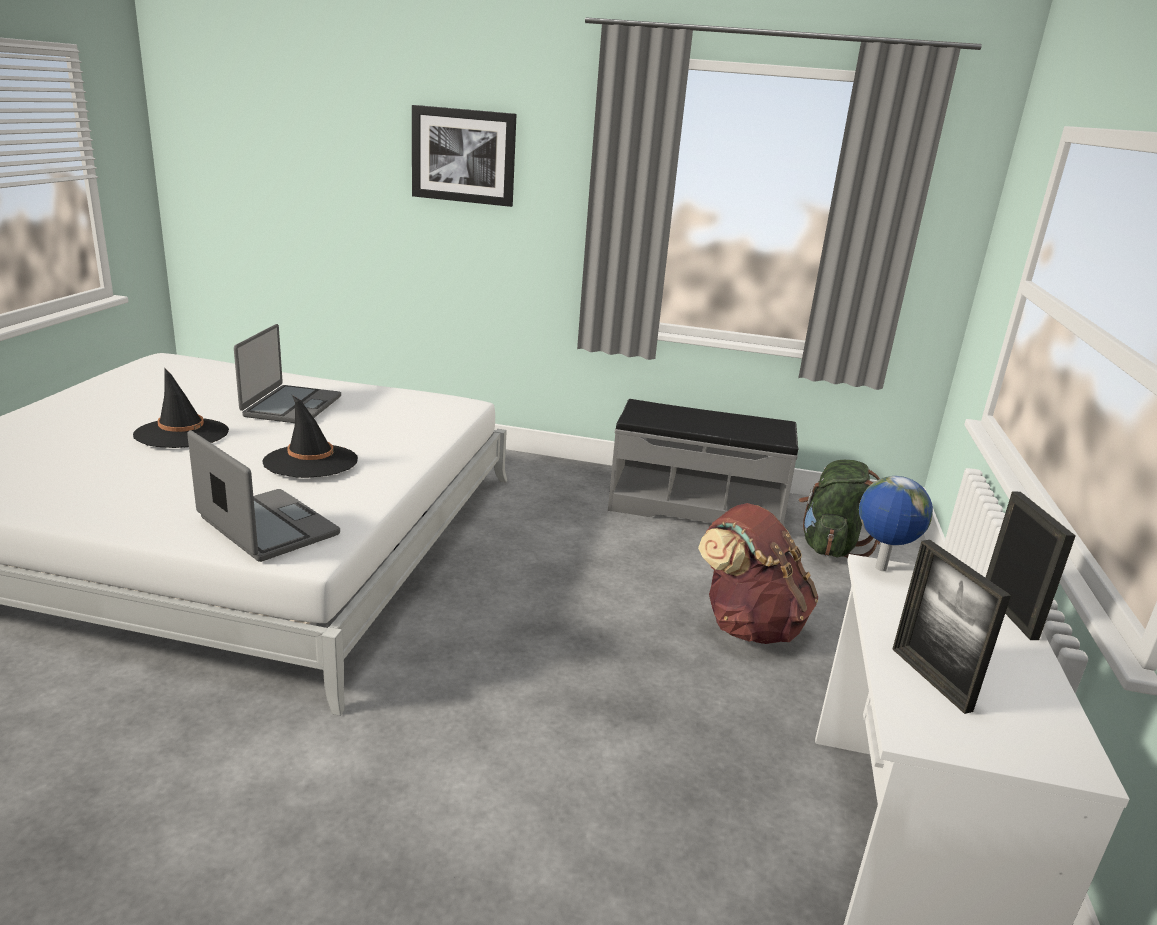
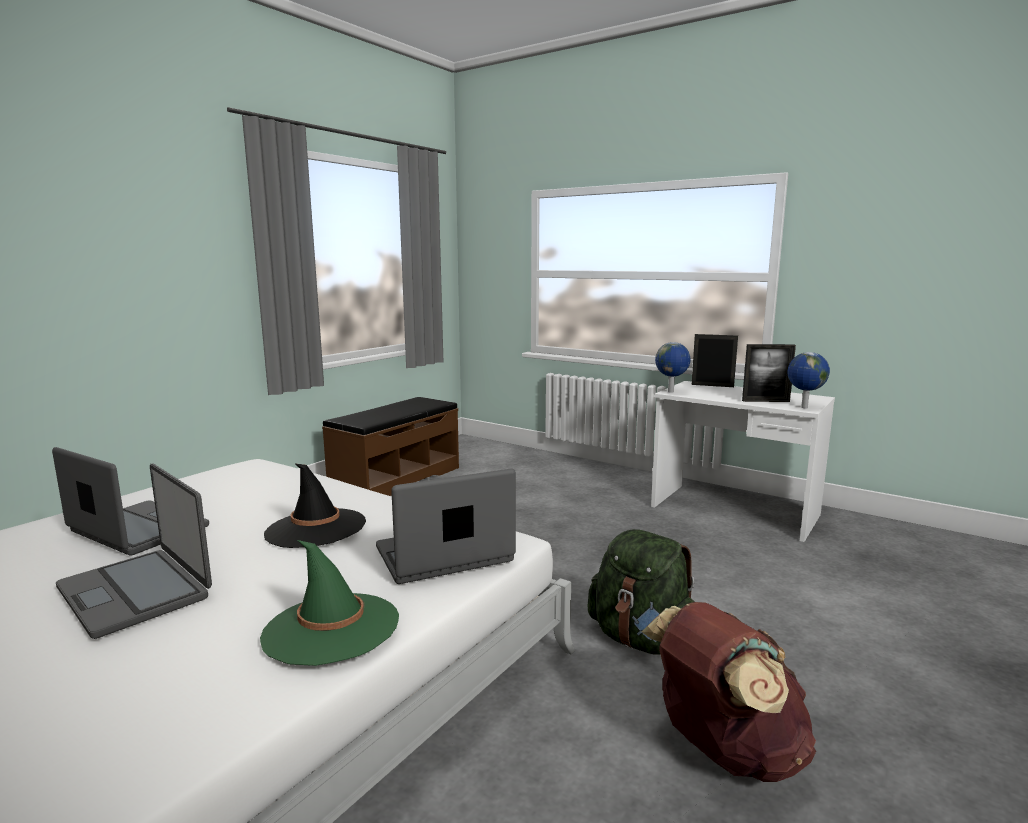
camera: 65 degrees left, 10 degrees down
(124, 507) = (331, 628): none -> green hat
(182, 434) = (136, 592): black hat -> laptop
(463, 156) = (112, 234): picture -> none
(696, 507) = (396, 479): grey bench -> brown bench
(748, 625) = (544, 497): brown backpack -> brown backpack (724, 751)
(830, 546) = (479, 459): green backpack -> green backpack (642, 640)
(923, 731) = (803, 407): none -> globe

